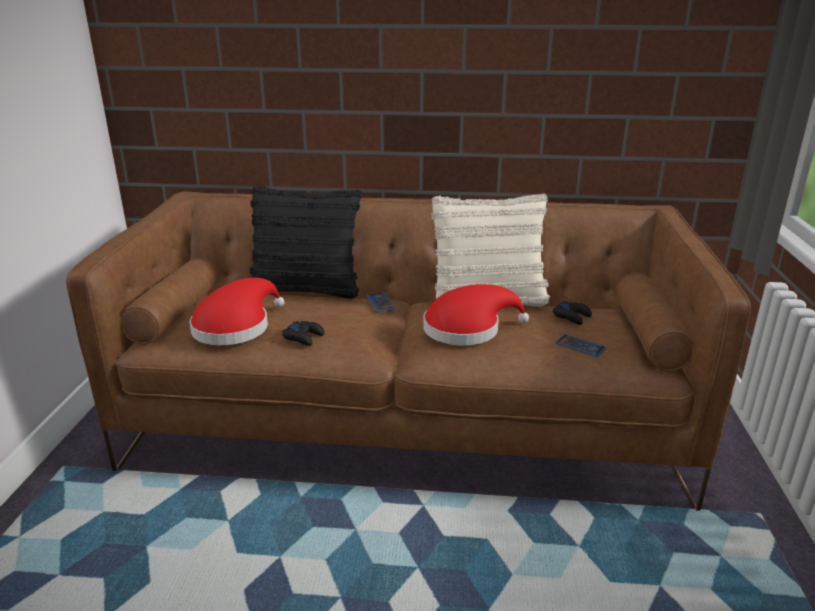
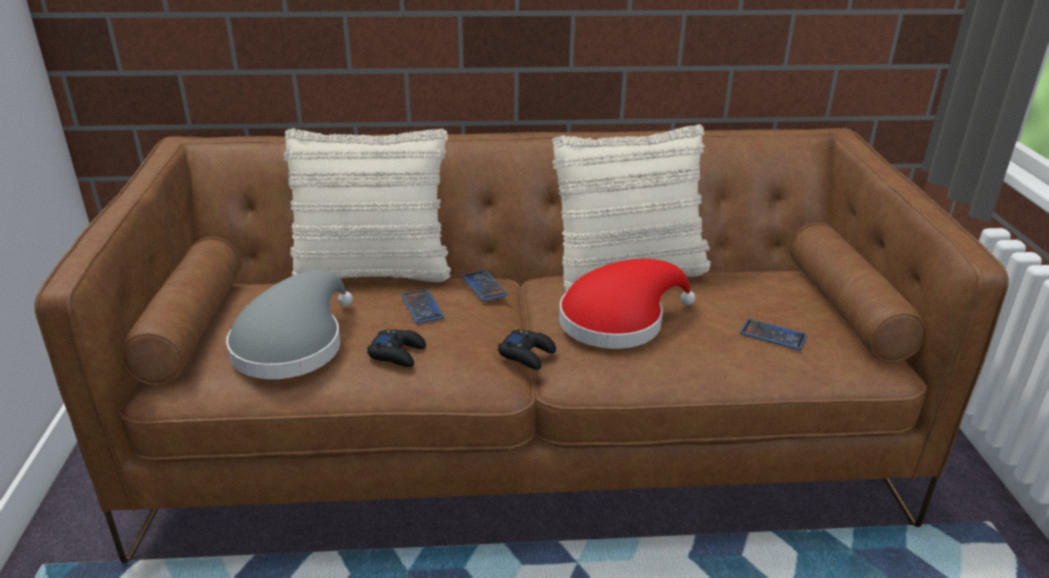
camera: 10 degrees left, 5 degrees up
(236, 327) = (293, 345): red hat -> grey hat
(308, 290) = (375, 273): black pillow -> beige pillow
(331, 311) = (422, 307): none -> phone
(572, 316) = (746, 290): black game controller -> black game controller (527, 354)

